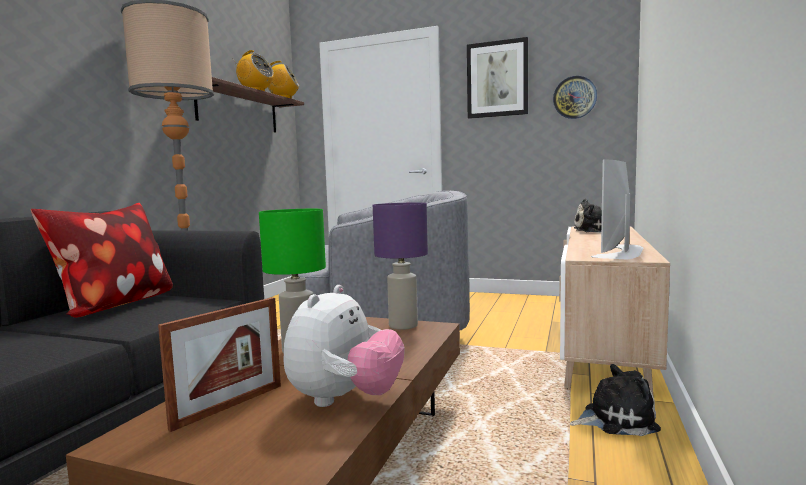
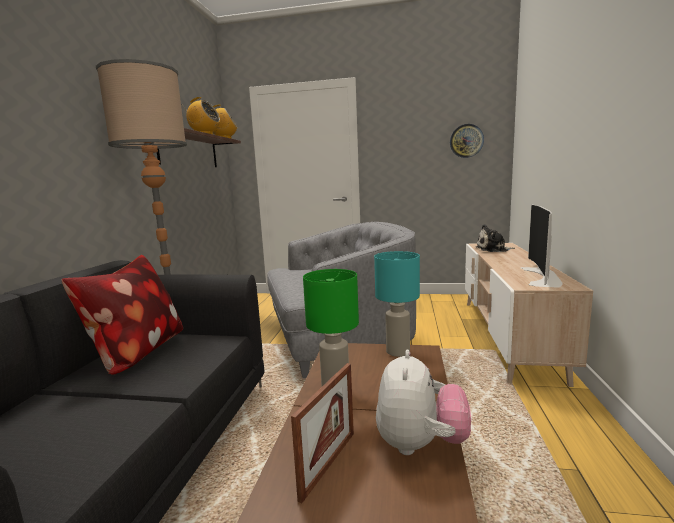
camera: 10 degrees left, 5 degrees up
(403, 325) = (397, 351): purple table lamp -> turquoise table lamp
(497, 79) = (405, 124): picture -> none
(615, 419) = (559, 409): plush toy -> none

